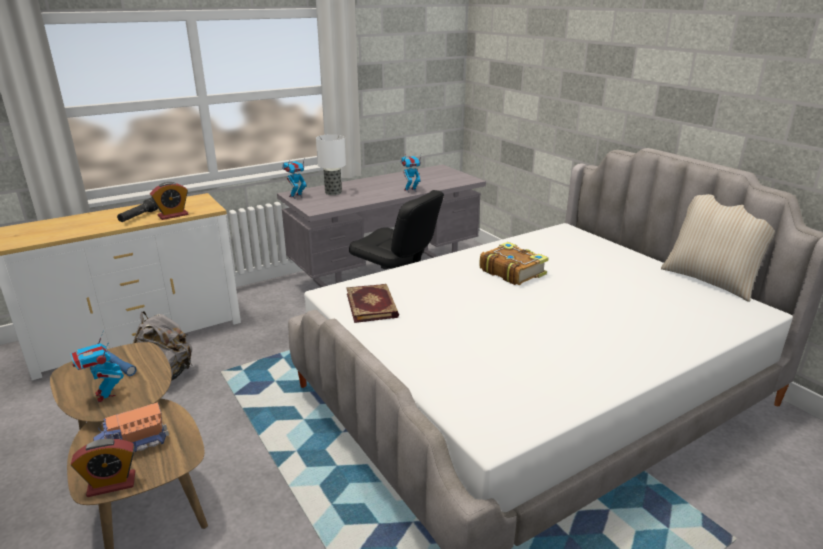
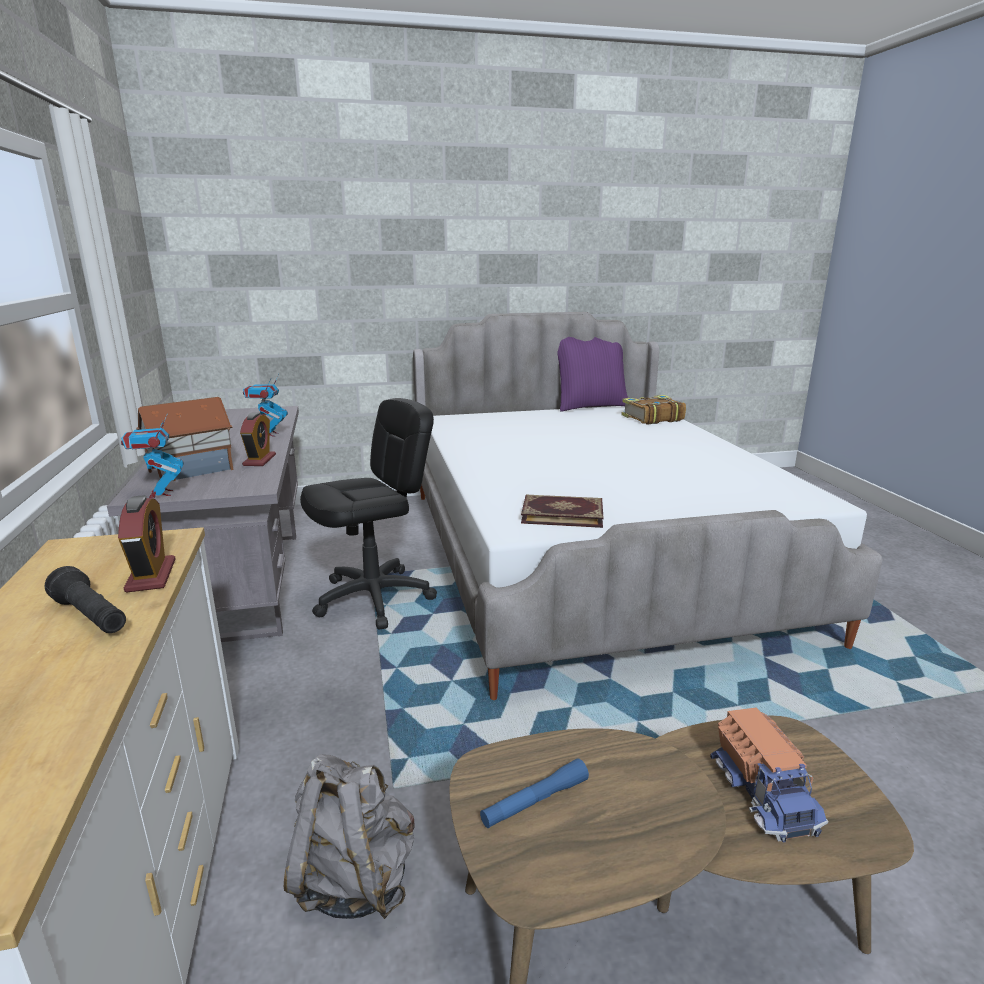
camera: 70 degrees left, 5 degrees down
(105, 395) = (642, 814): toy robot -> none
(111, 484) = (862, 812): alarm clock -> alarm clock (259, 460)
(333, 192) = (191, 470): table lamp -> toy house
(512, 272) = (524, 450): book -> book (651, 418)
(710, 280) = (590, 406): beige pillow -> purple pillow

